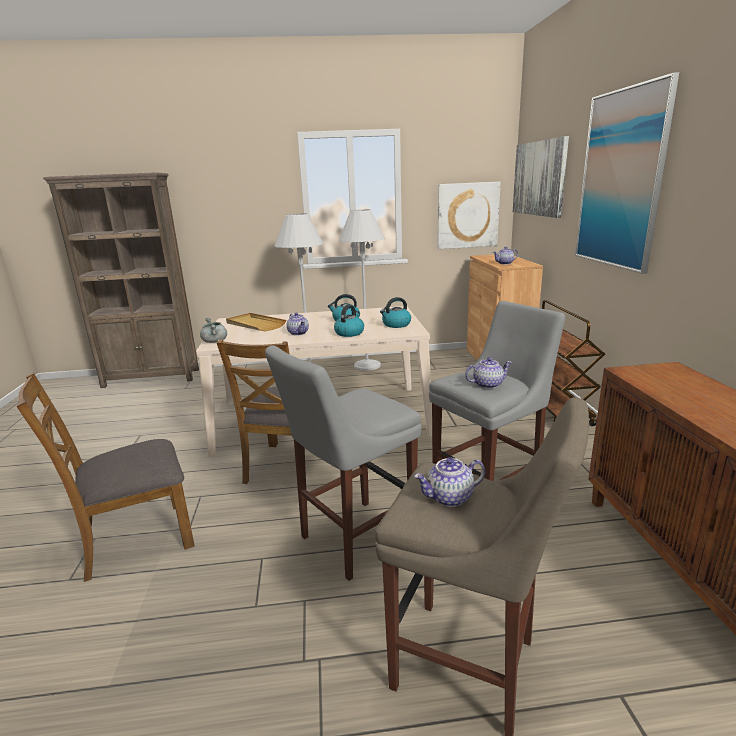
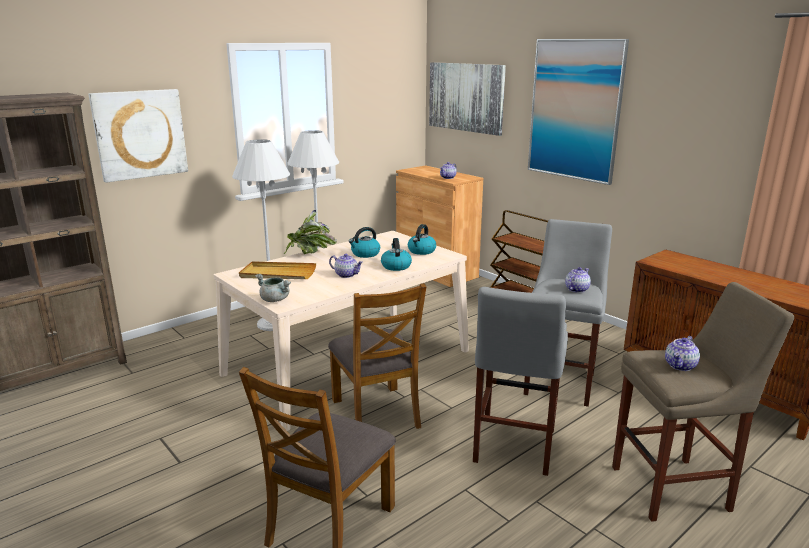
camera: 35 degrees left, 0 degrees up
(304, 315) = (310, 255): none -> potted plant
(467, 215) = (390, 130): picture -> picture (140, 134)

